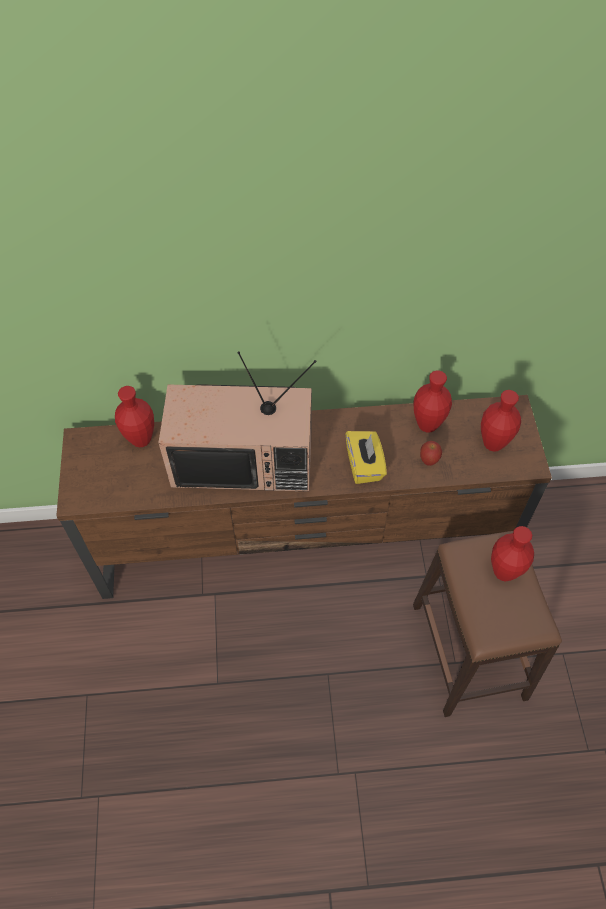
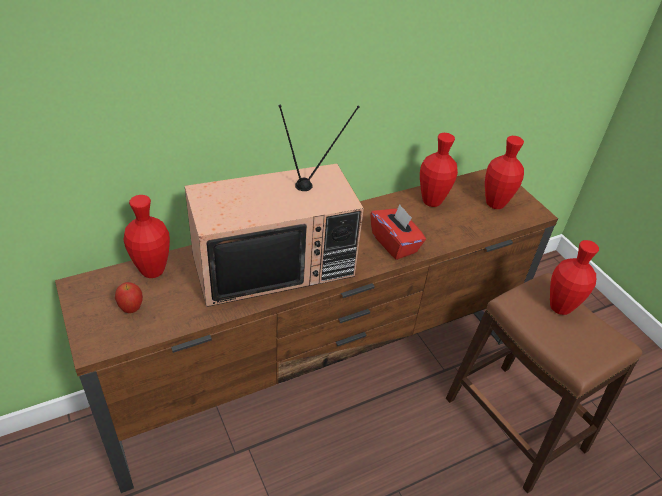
camera: 25 degrees left, 15 degrees down
(364, 465) = (395, 243): yellow tissue box -> red tissue box
(429, 460) = (450, 227): apple -> apple (131, 309)

